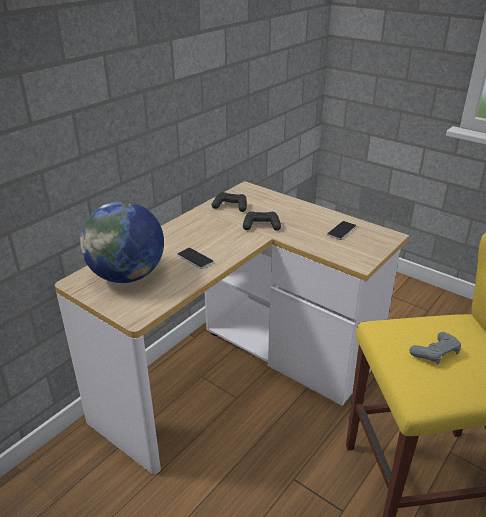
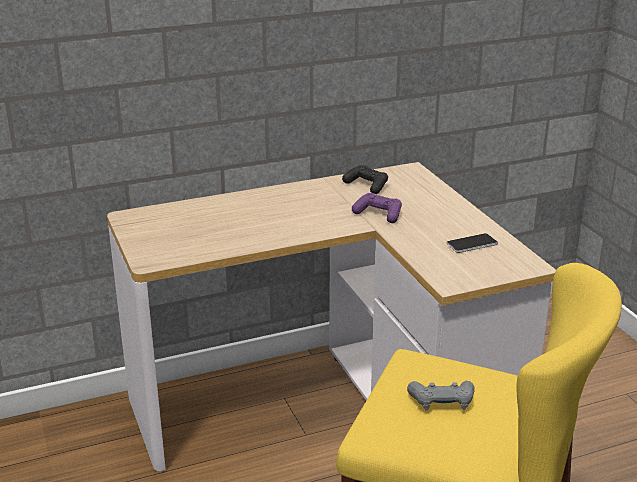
camera: 30 degrees right, 5 degrees down
(127, 275) = (181, 224): globe -> none
(195, 259) = (265, 227): phone -> none
(261, 226) = (378, 214): black game controller -> purple game controller

